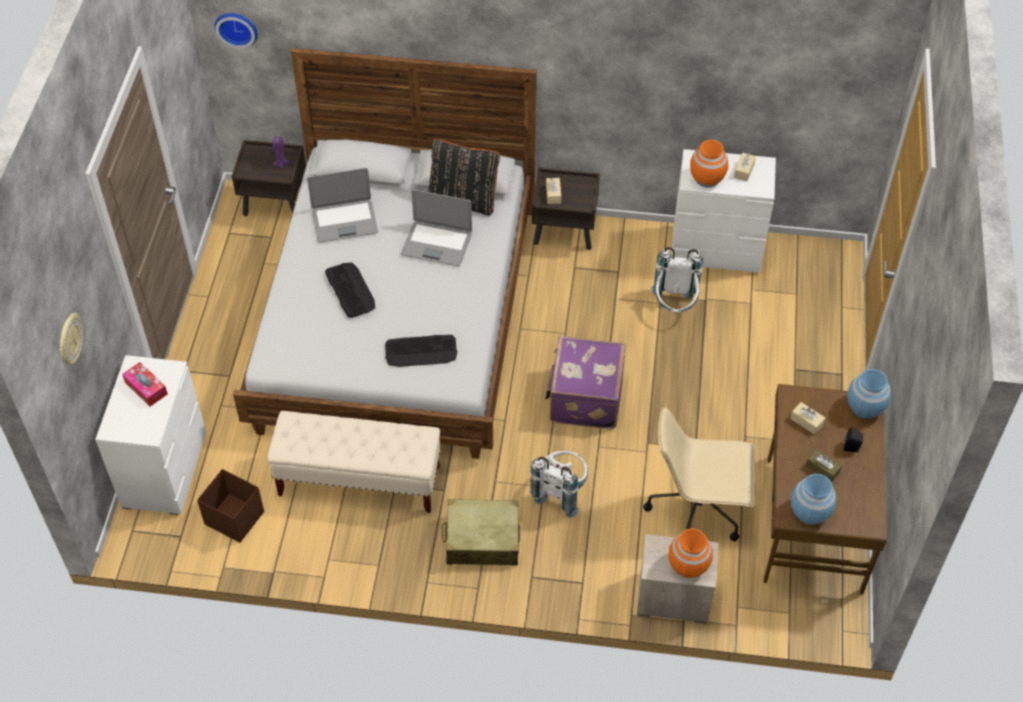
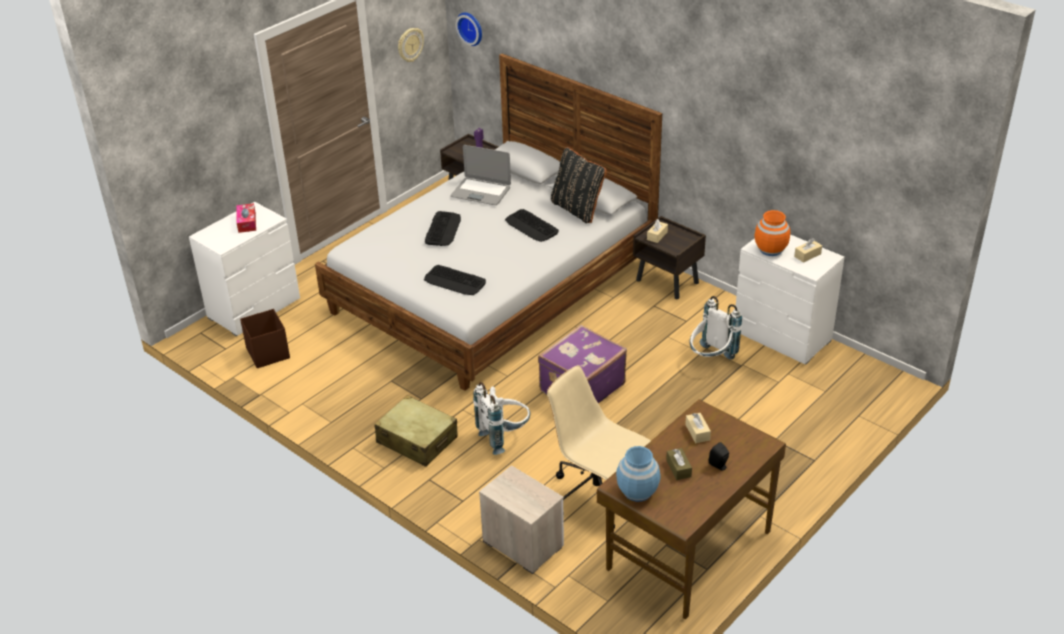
camera: 35 degrees right, 15 degrees down
(69, 340) = (184, 140): wall clock -> wall clock (410, 45)
(359, 481) = (369, 368): beige bench -> none
(437, 244) = (531, 226): laptop -> keyboard
(688, 566) = (524, 500): orange vase -> none
(864, 408) = (758, 444): blue vase -> none

